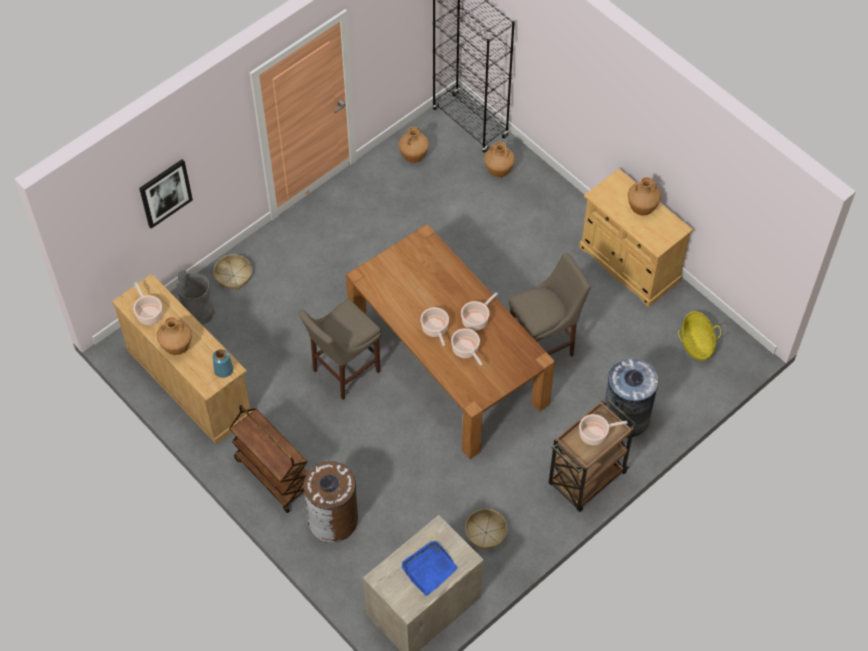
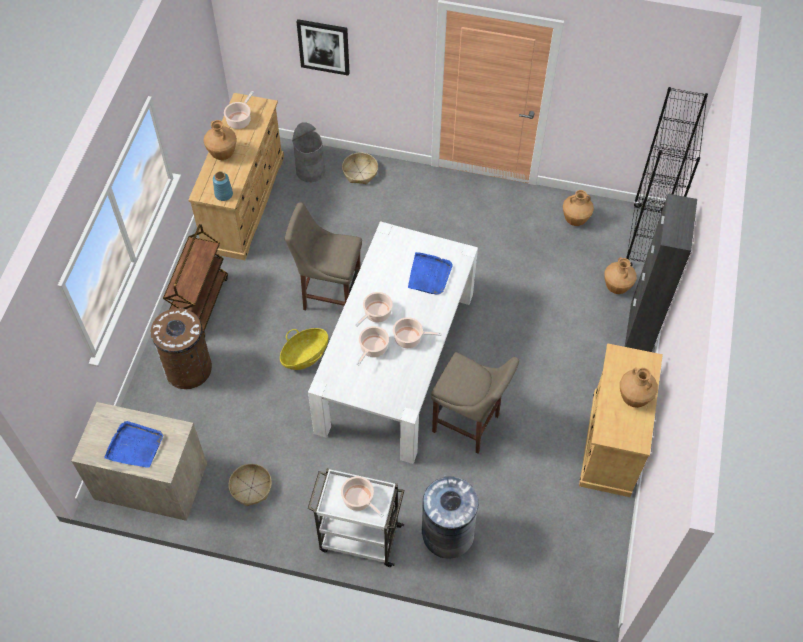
camera: 55 degrees right, 0 degrees up
(427, 271) = (429, 275): none -> blue tray
(448, 361) = (396, 361): brown dining table -> white dining table
(548, 181) = (640, 329): none -> black cabinet
(586, 479) = (359, 538): brown cart -> white cart
(696, 343) = (573, 550): basket -> basket (305, 355)

